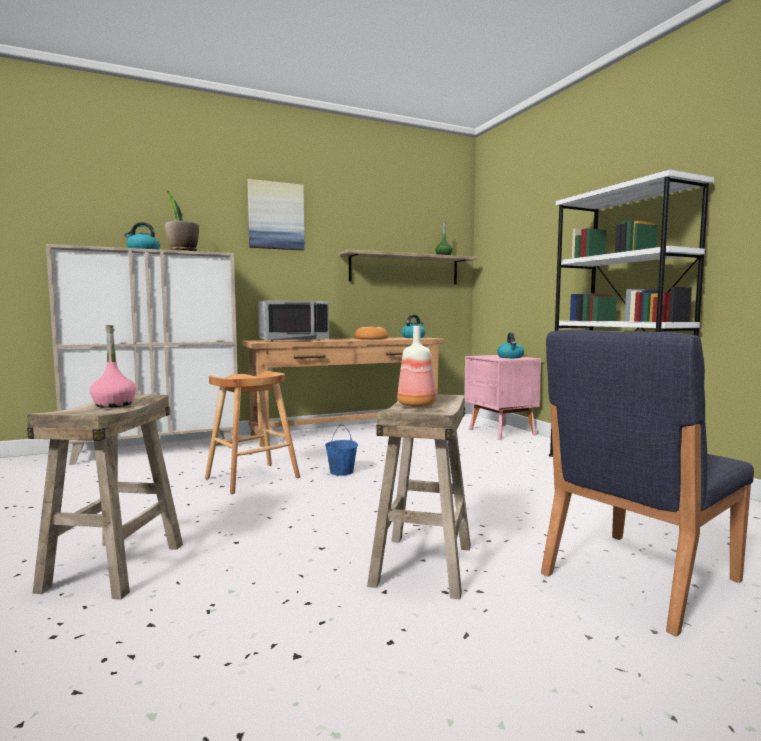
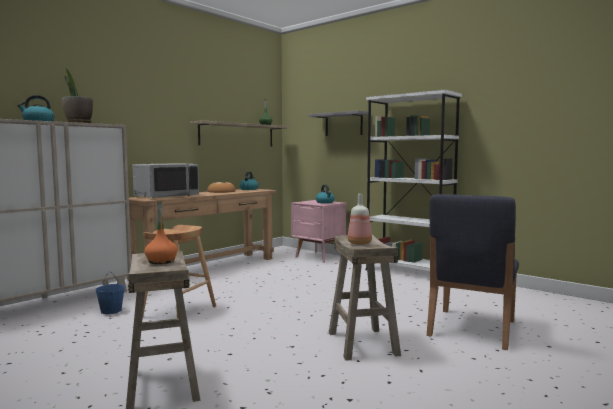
camera: 25 degrees left, 0 degrees up
(114, 405) = (161, 261): pink bottle -> orange bottle
(276, 216) = (142, 90): picture -> none
(341, 472) = (242, 298): blue bucket -> blue bucket (110, 311)
(542, 248) = (343, 124): none -> grey shelf

